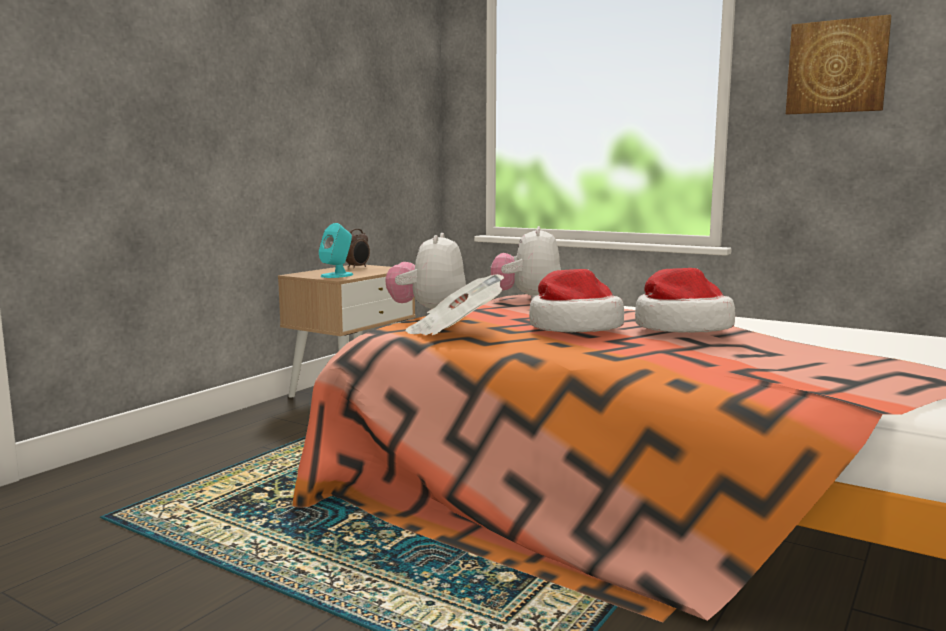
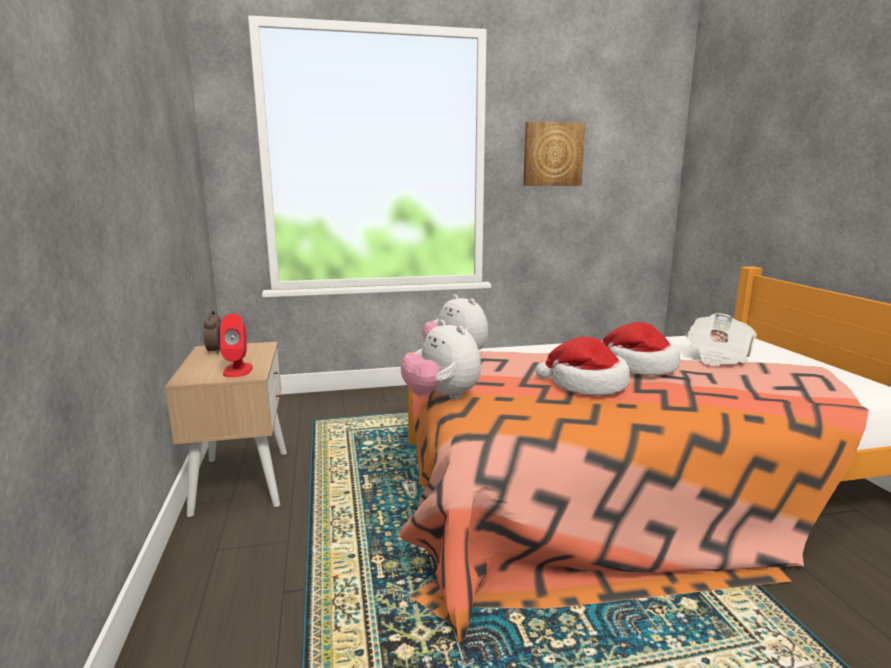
camera: 45 degrees left, 5 degrees up
(337, 275) = (238, 370): turquoise speaker -> red speaker
(455, 331) = (533, 415): newspaper -> newspaper (717, 357)

